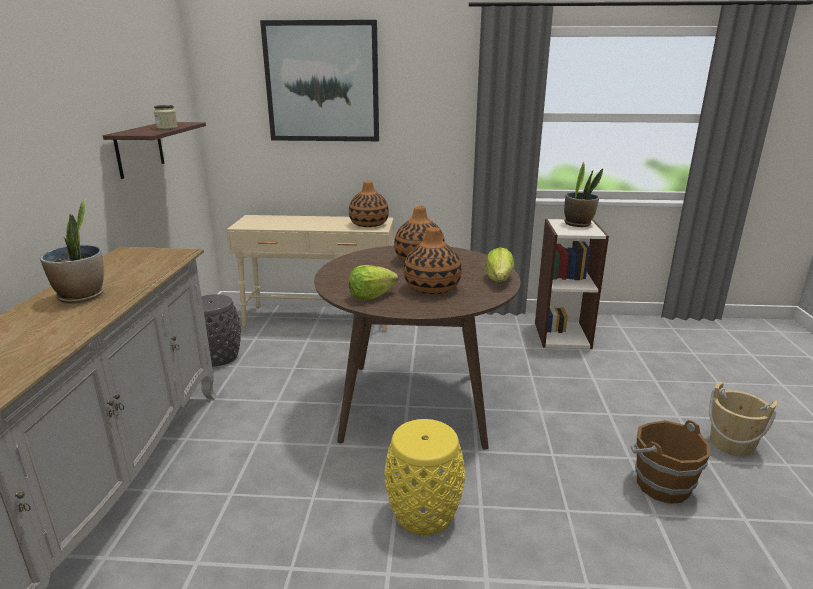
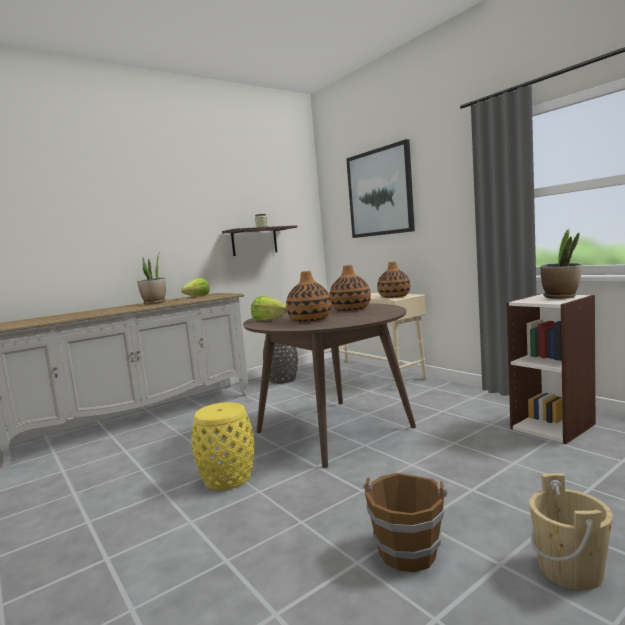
camera: 50 degrees right, 15 degrees down
(499, 280) = (363, 320): lettuce -> lettuce (198, 296)

